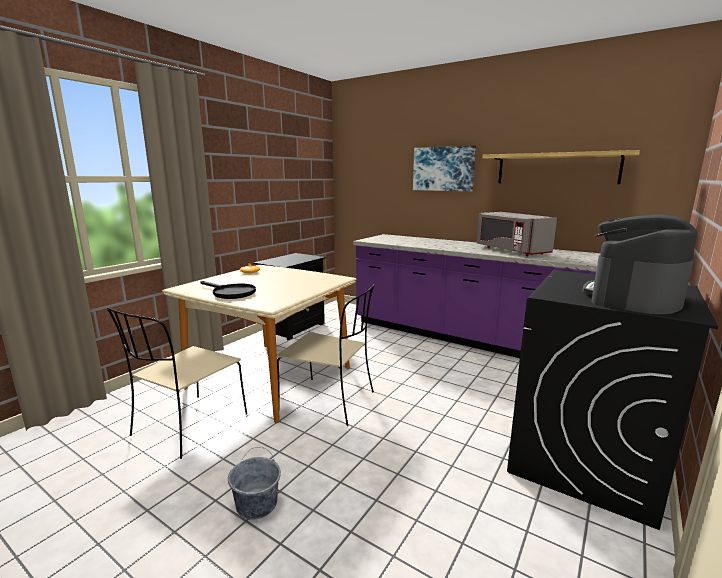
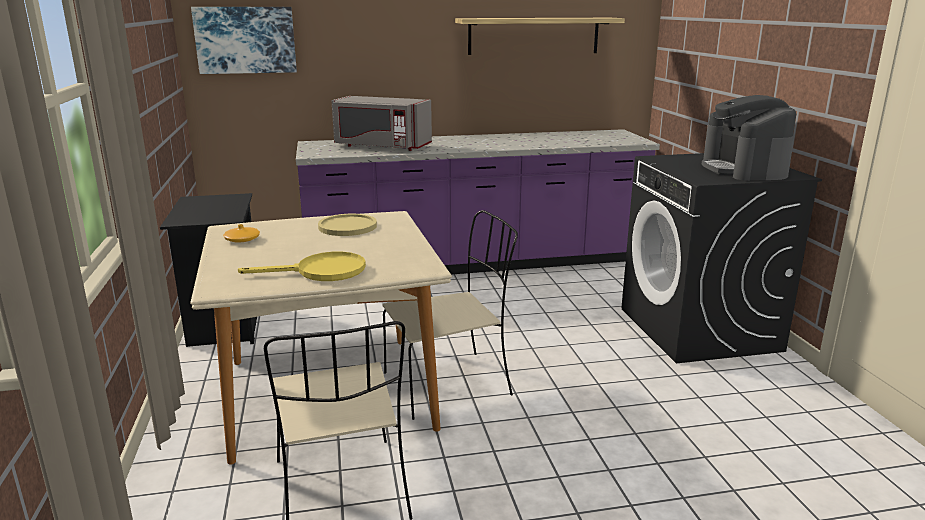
camera: 45 degrees left, 5 degrees up
(230, 293) = (321, 272): black frying pan -> yellow frying pan
(256, 504) = (561, 497): grey bucket -> none
(304, 277) = (347, 226): none -> yellow plate
(443, 169) = (389, 36): picture -> picture (245, 40)
(510, 250) = (511, 141): grey microwave -> grey microwave (381, 146)

